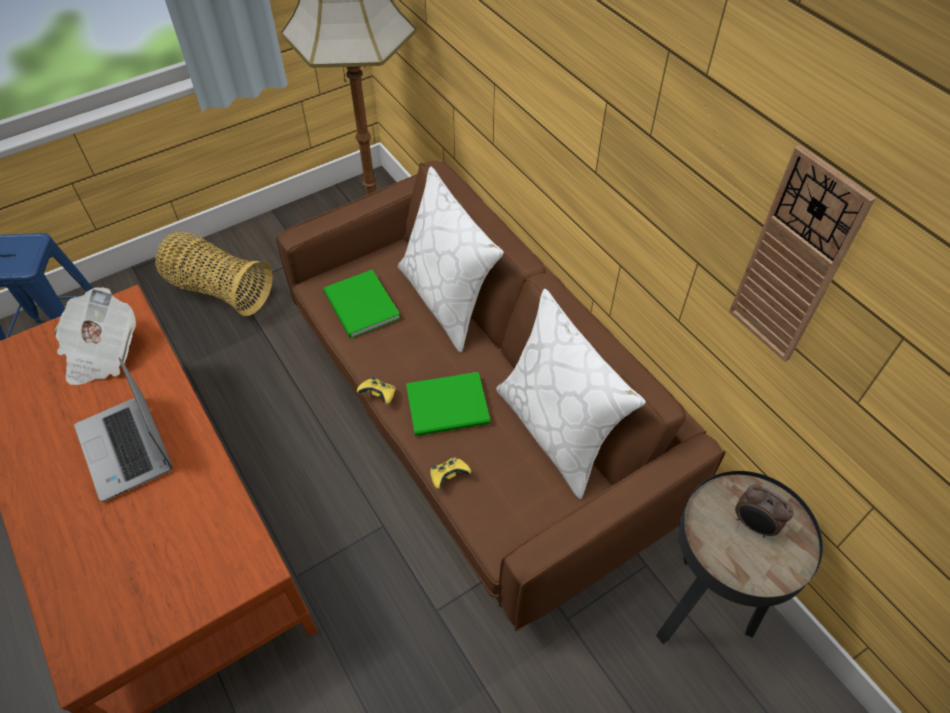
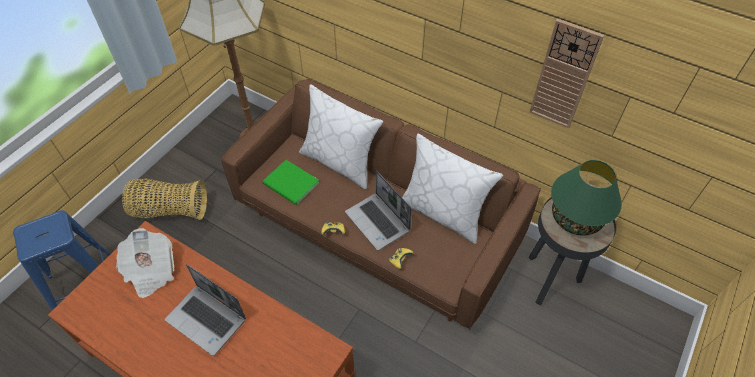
camera: 25 degrees left, 0 degrees up
(450, 407) = (378, 222): green book -> laptop
(753, 525) = (576, 218): alarm clock -> green table lamp

